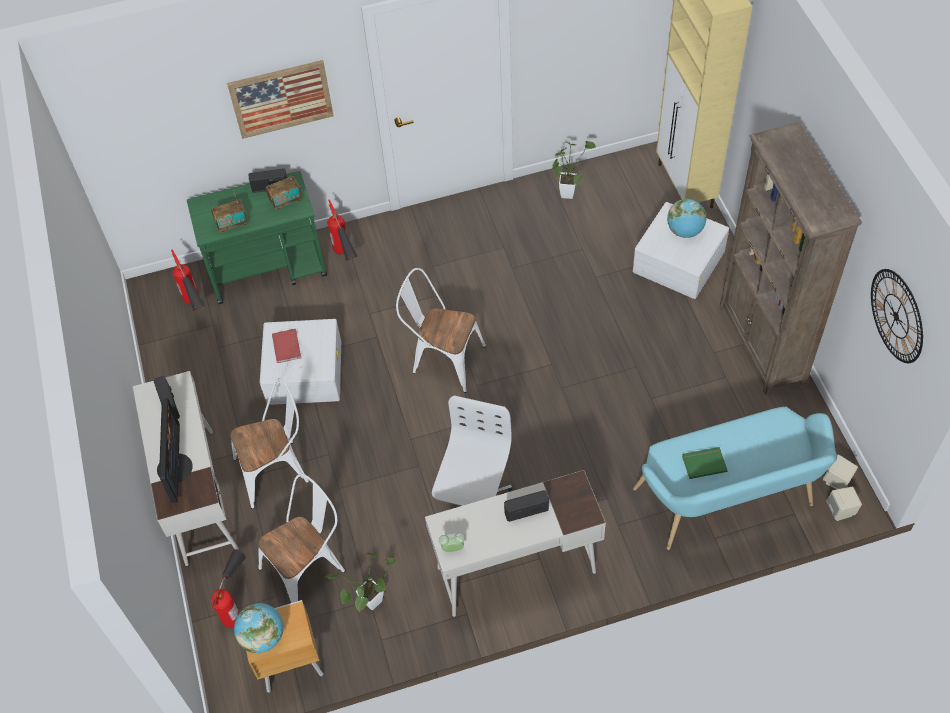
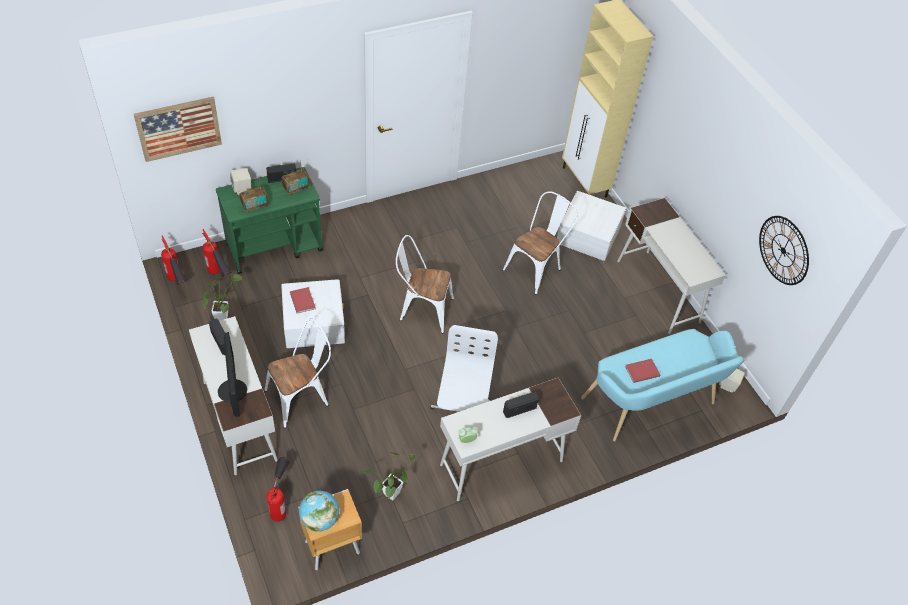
camera: 15 degrees left, 5 degrees down
(281, 99) = (297, 106): picture -> picture (179, 128)
(309, 567) = (337, 470): white chair -> white chair (536, 268)
(346, 259) = (336, 238): fire extinguisher -> fire extinguisher (178, 285)
(568, 191) = (499, 187): potted plant -> potted plant (223, 316)
(685, 231) = (594, 210): globe -> none
(703, 463) = (641, 370): green book -> red book
(762, 345) = (658, 291): brown bookcase -> white desk
(841, 510) = (734, 406): beige speaker -> beige speaker (242, 189)

